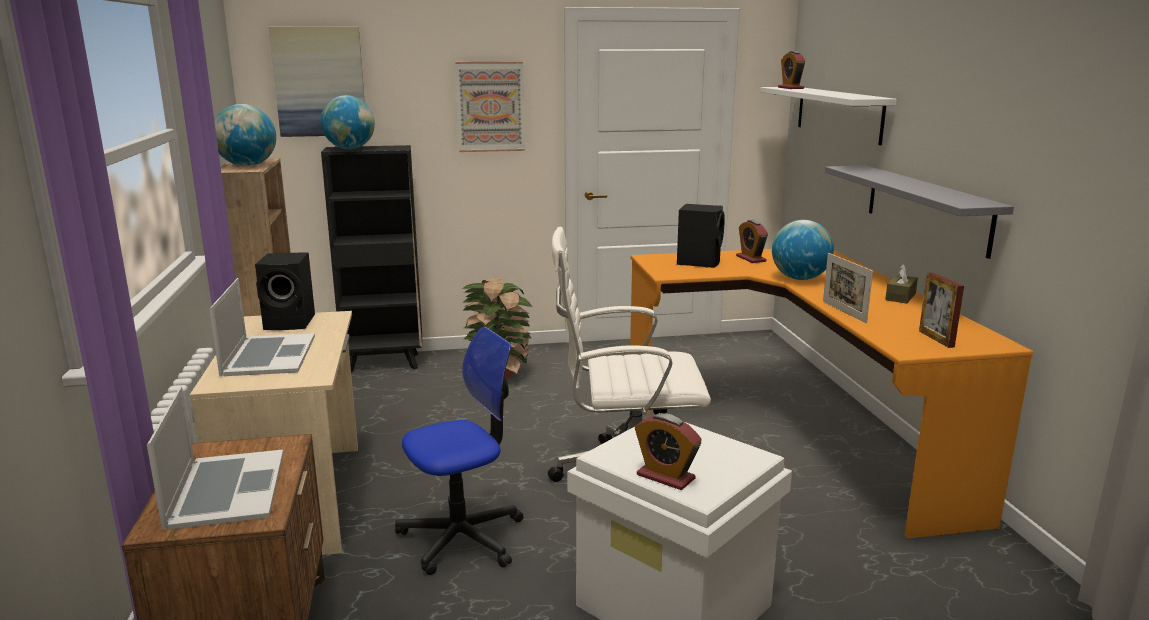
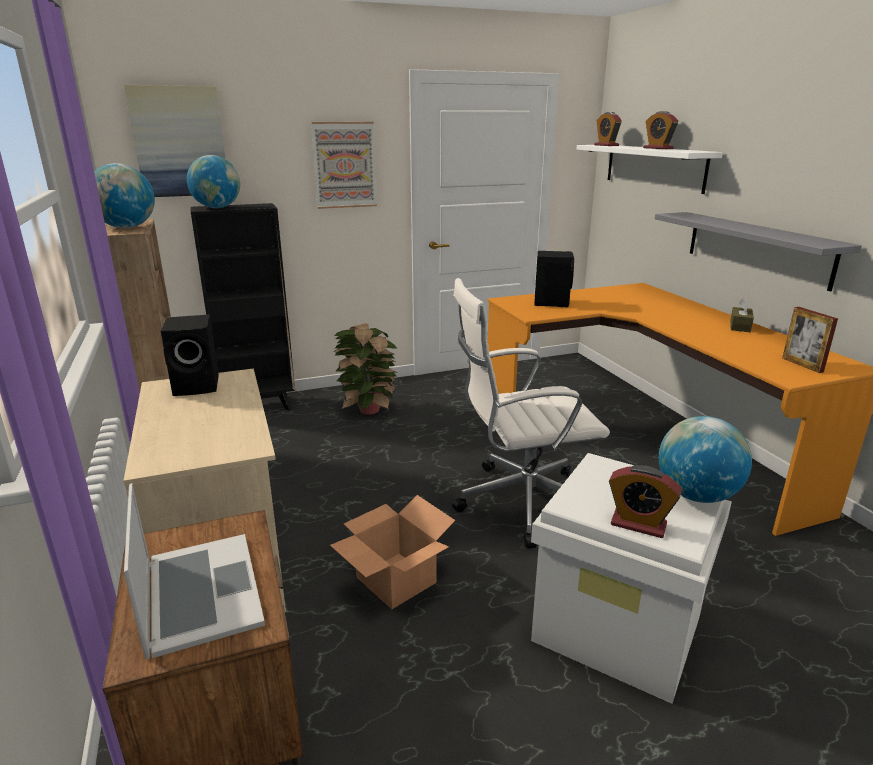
camera: 10 degrees left, 5 degrees up
(268, 355) = (191, 425): laptop -> none
(462, 537) = (397, 580): office chair -> cardboard box
(751, 259) = (592, 297): alarm clock -> alarm clock (658, 148)
(799, 279) = (646, 314): globe -> globe (696, 495)
(844, 311) = (707, 343): picture frame -> none

